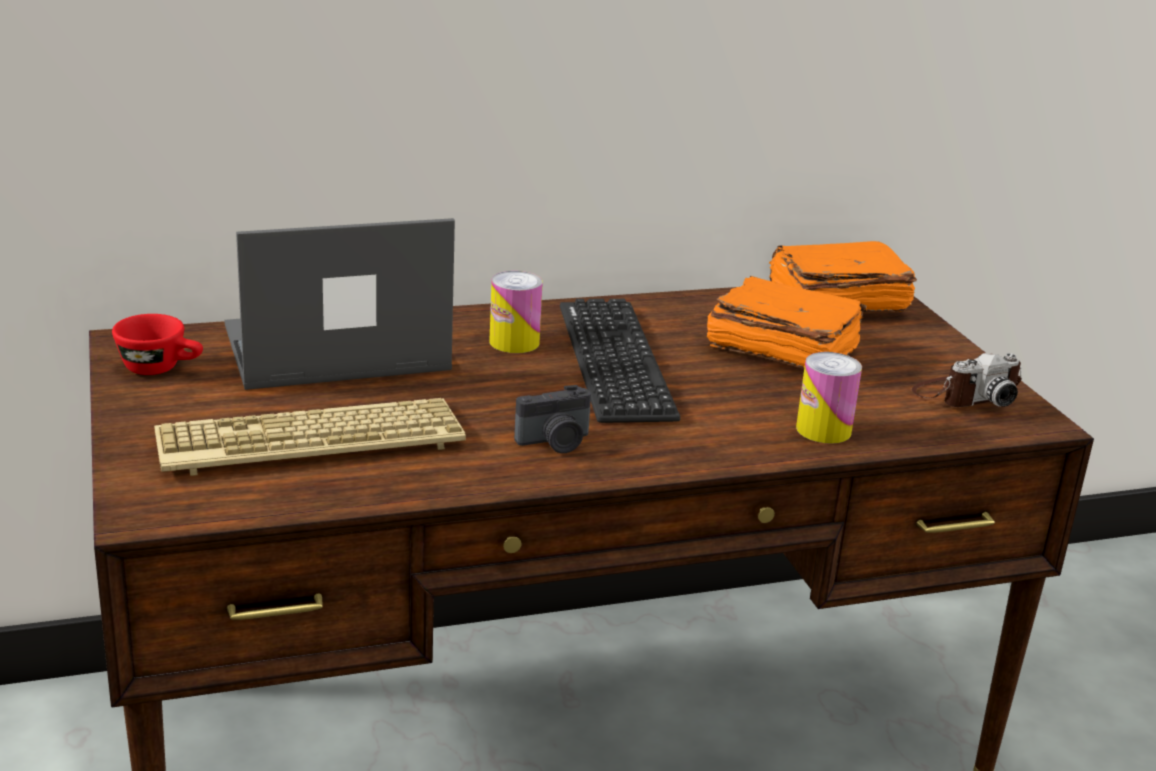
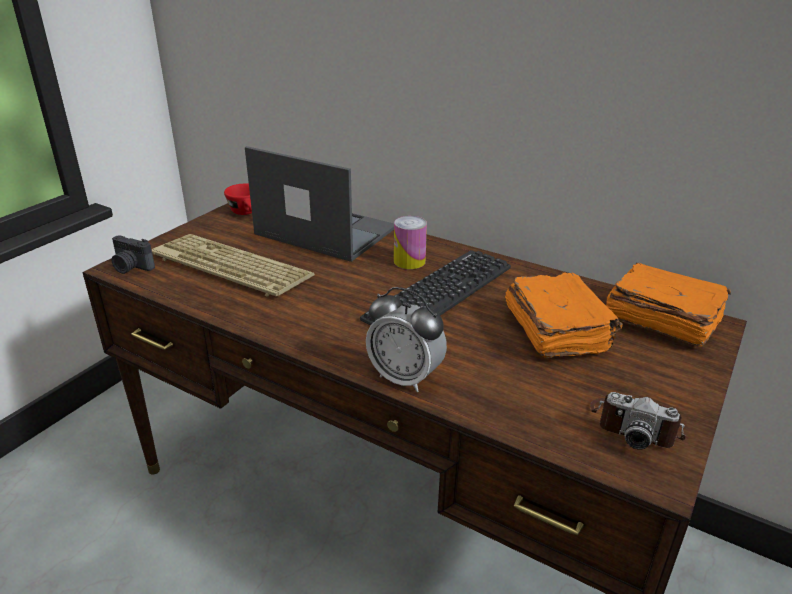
camera: 50 degrees right, 5 degrees up
(555, 442) = (320, 319): camera -> camera (131, 267)
(747, 451) = (405, 378): none -> alarm clock
(823, 430) = (478, 391): can -> none

